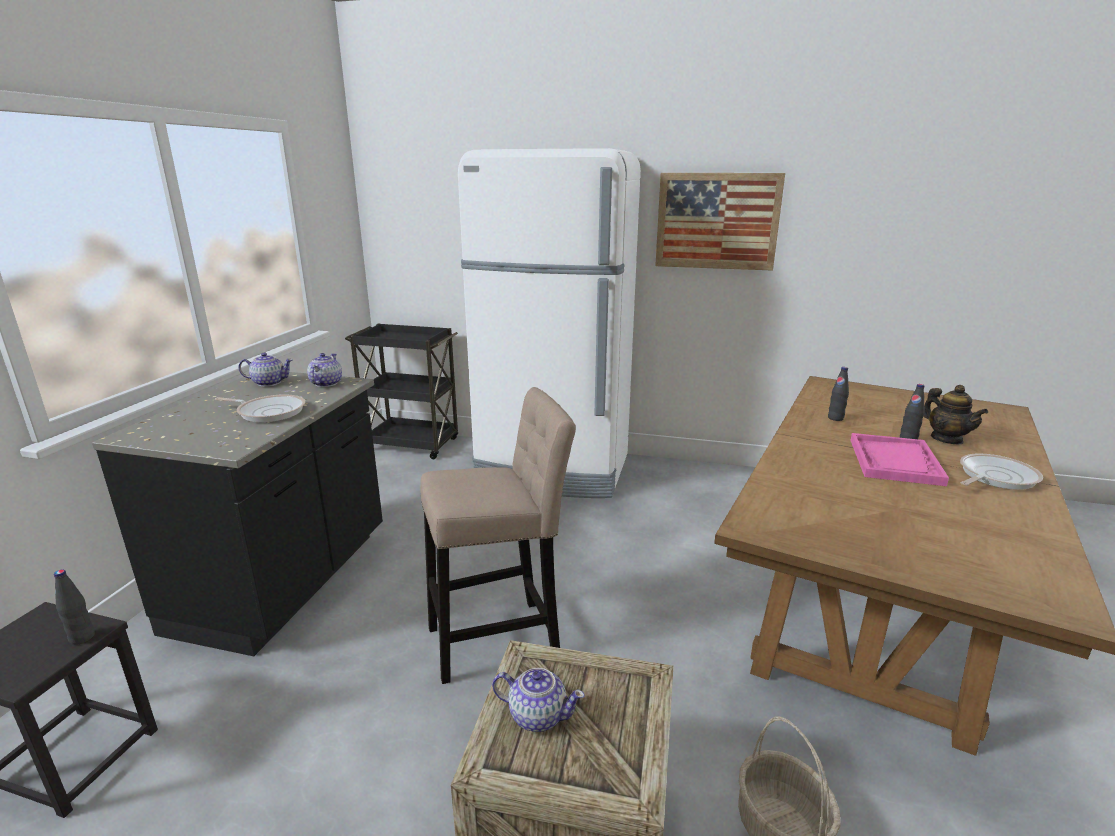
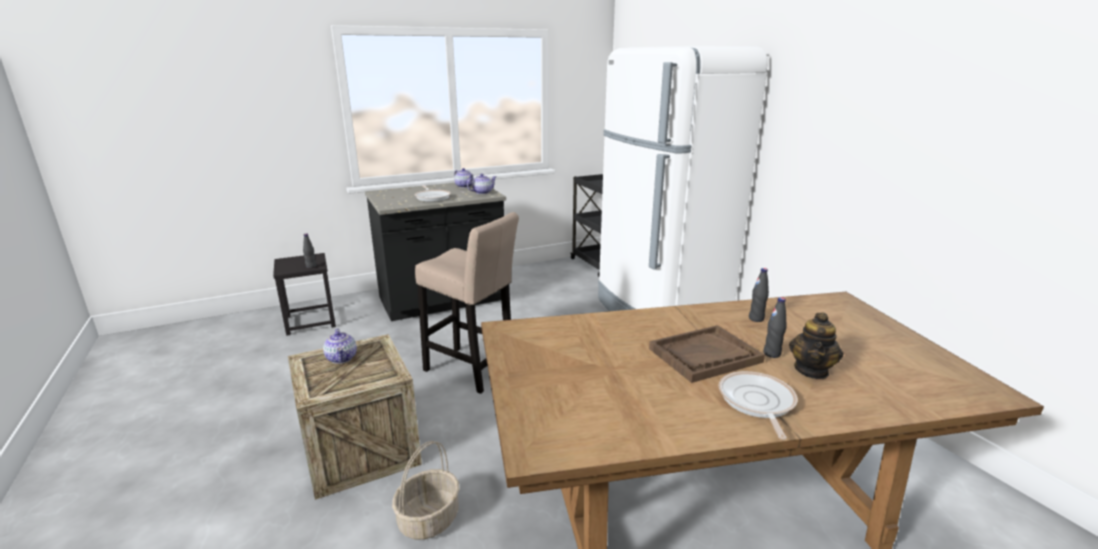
camera: 50 degrees right, 0 degrees up
(717, 221) = (824, 117): picture -> none
(895, 461) = (704, 355): pink tray -> brown tray
(994, 477) = (756, 402): frying pan -> frying pan turned 105 degrees counterclockwise

